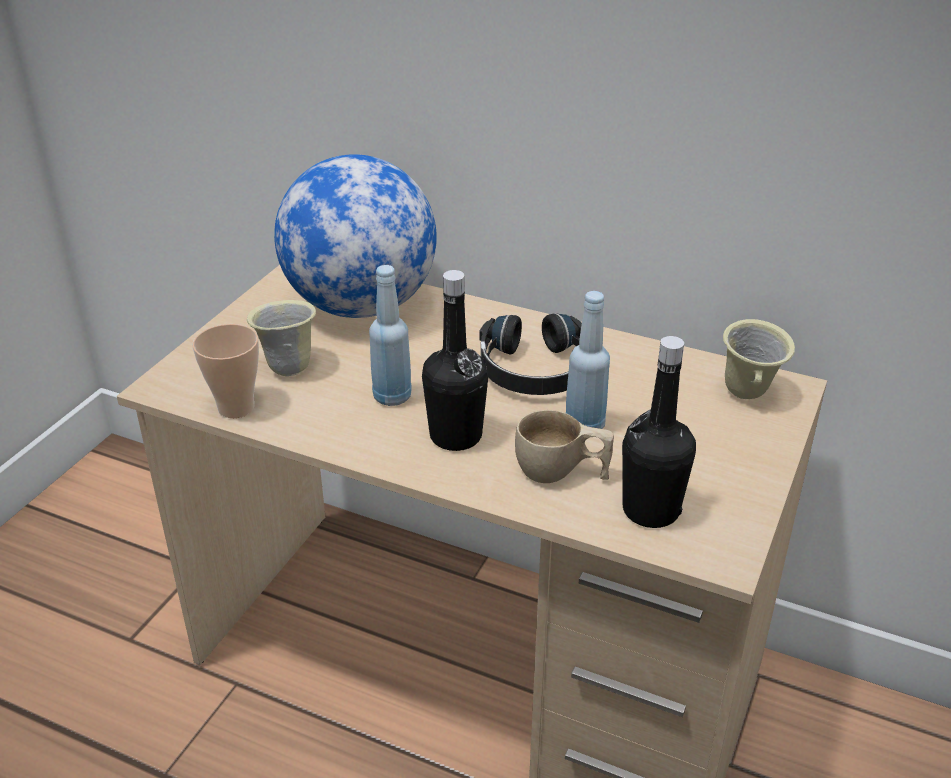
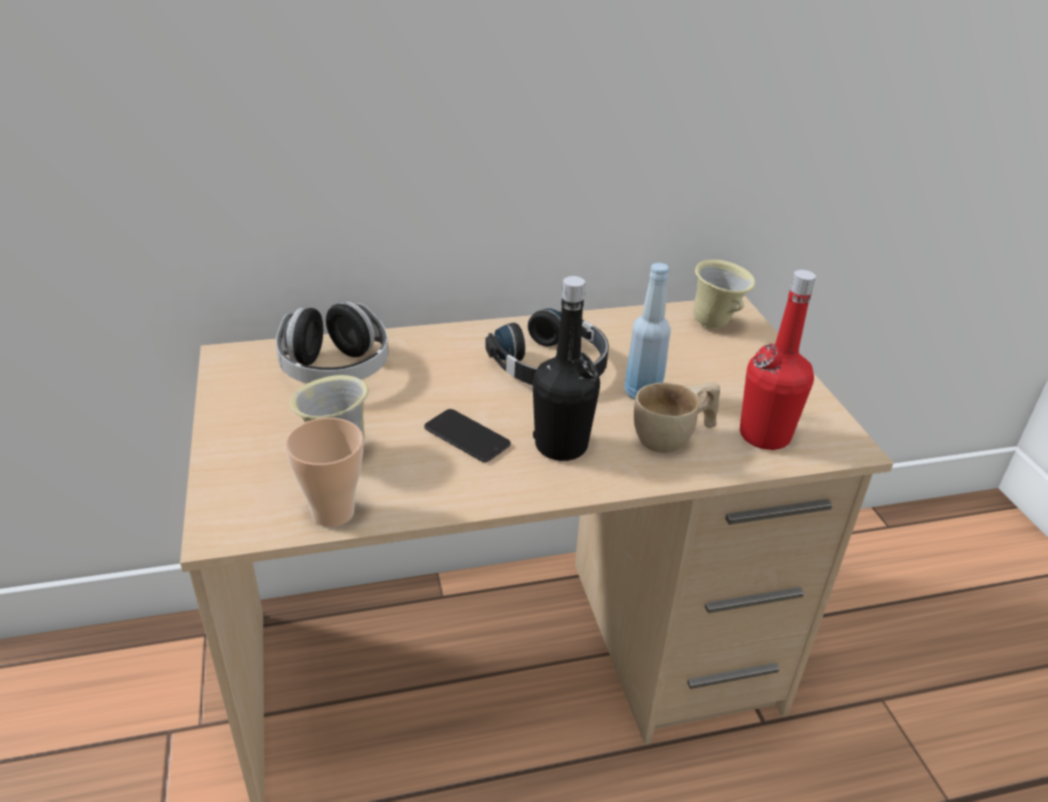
camera: 40 degrees left, 0 degrees up
(361, 306) = (335, 370): globe -> headphones
(392, 396) = (467, 436): blue bottle -> phone
(650, 510) = (764, 435): black bottle -> red bottle

